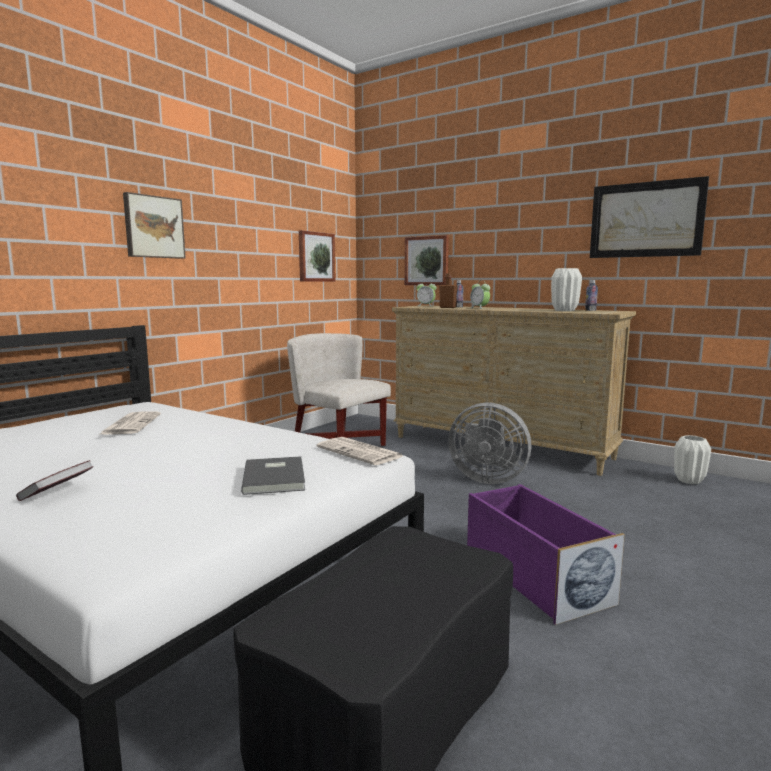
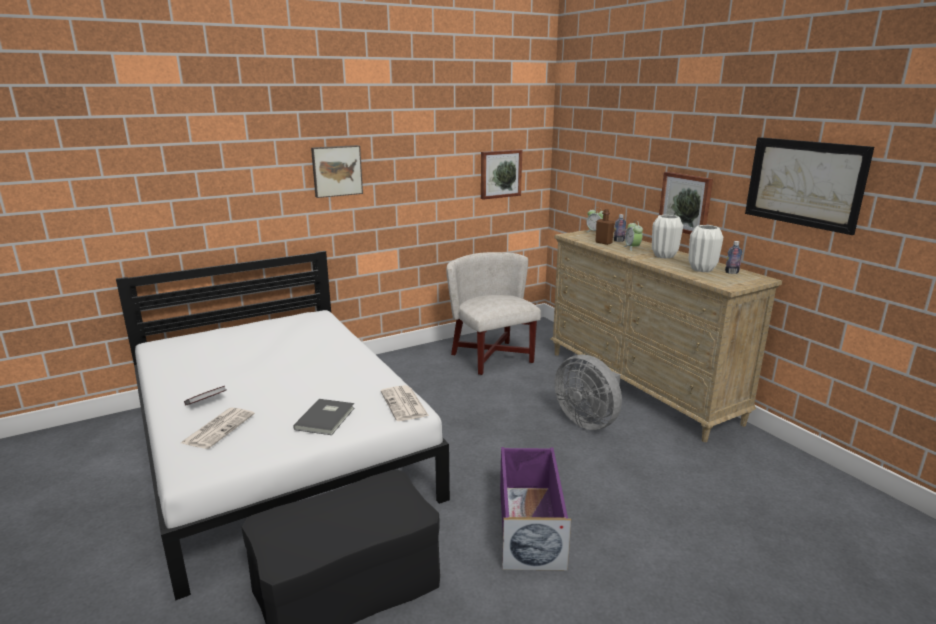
camera: 25 degrees right, 10 degrees up
(131, 424) = (290, 340): newspaper -> newspaper (219, 428)
(427, 261) = (606, 184): picture -> picture (686, 203)
(689, 481) = (795, 470): white vase -> white vase (664, 256)

